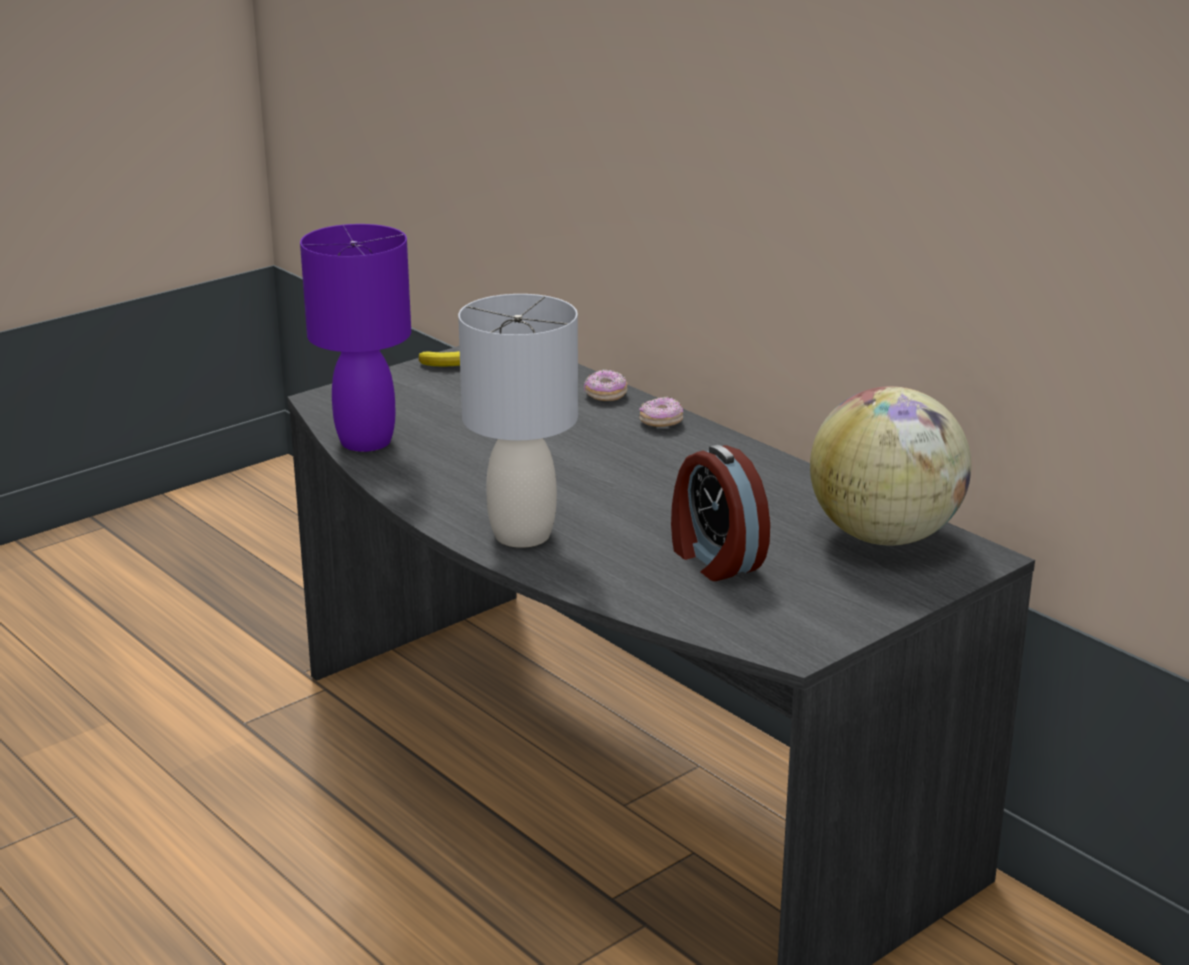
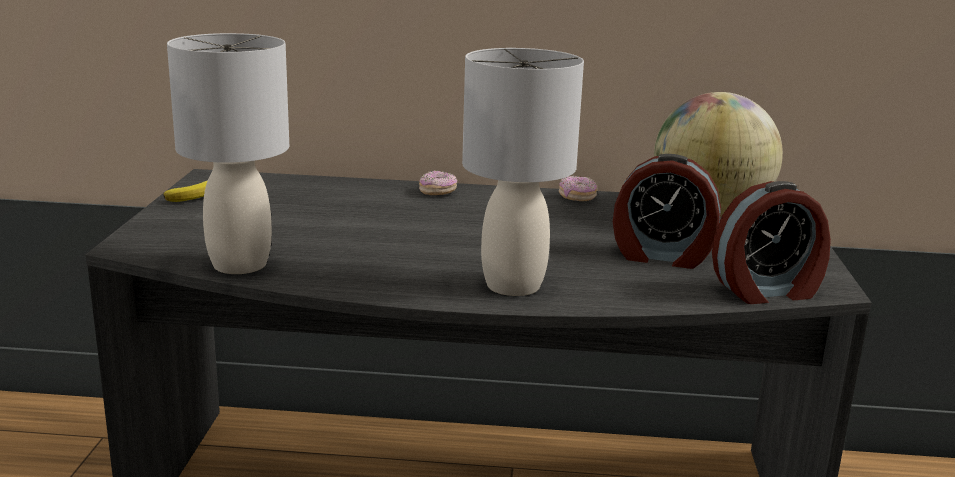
camera: 45 degrees left, 5 degrees down
(366, 441) = (240, 264): purple table lamp -> grey table lamp
(605, 395) = (362, 187): donut -> donut (577, 197)
(726, 627) = (767, 291): none -> alarm clock

